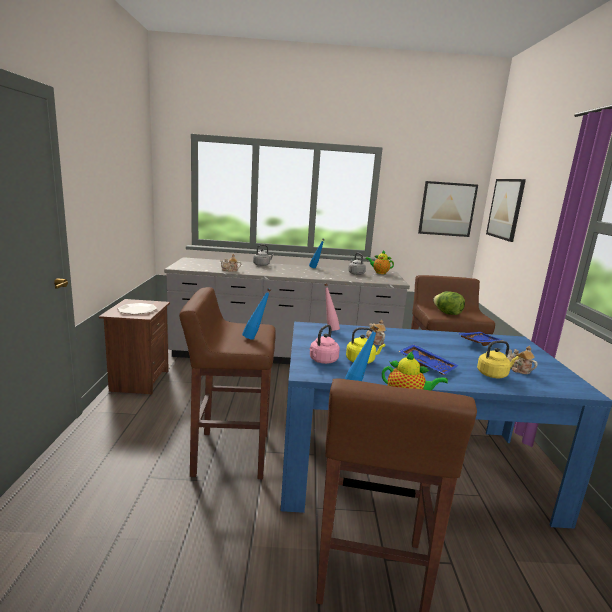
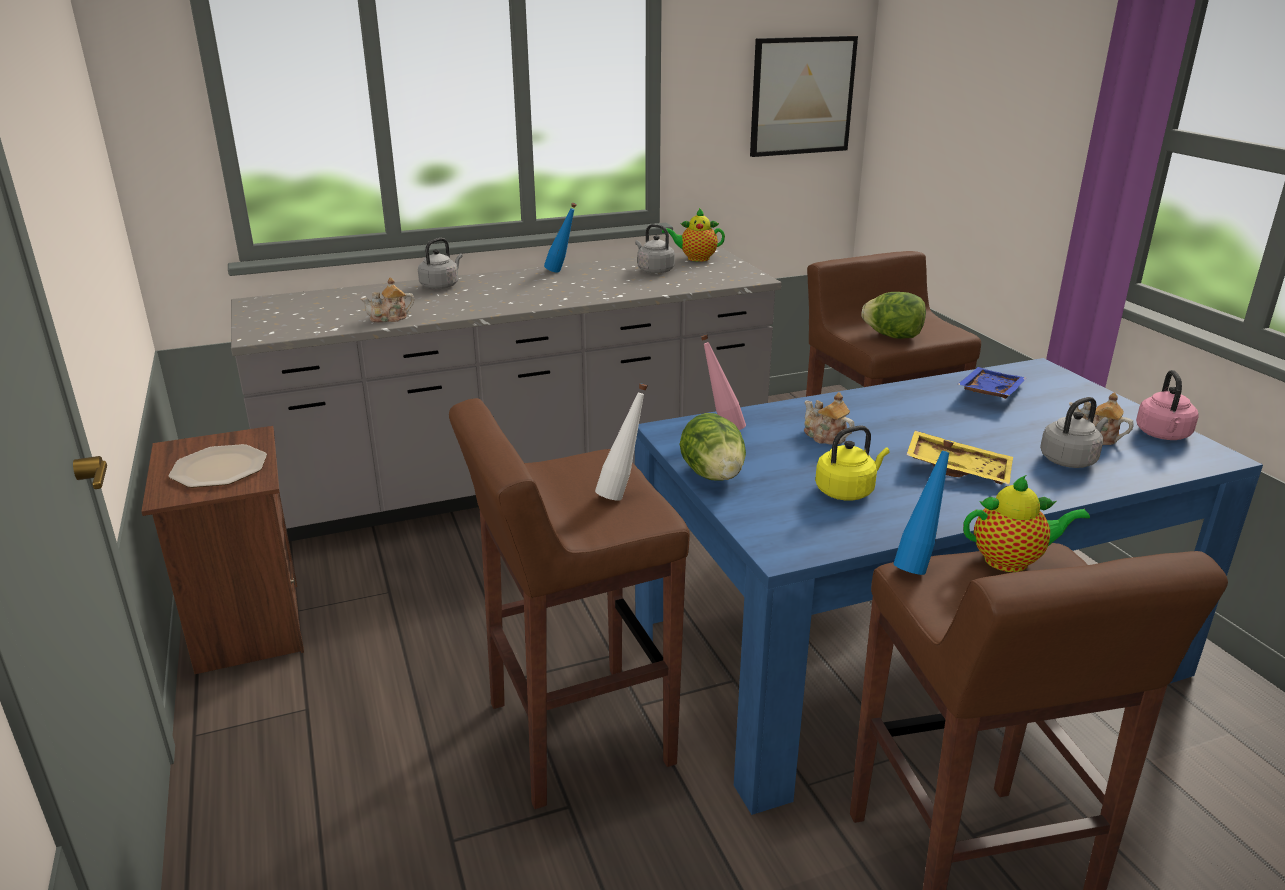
camera: 20 degrees left, 10 degrees up
(255, 338) = (622, 494): blue bottle -> white bottle
(307, 343) = (713, 475): none -> lettuce
(322, 361) = (782, 511): pink kettle -> pink kettle (1163, 435)
(427, 365) = (958, 469): blue tray -> yellow tray
(493, 374) = (1070, 459): yellow kettle -> grey kettle
(505, 209) = (932, 90): picture -> none

